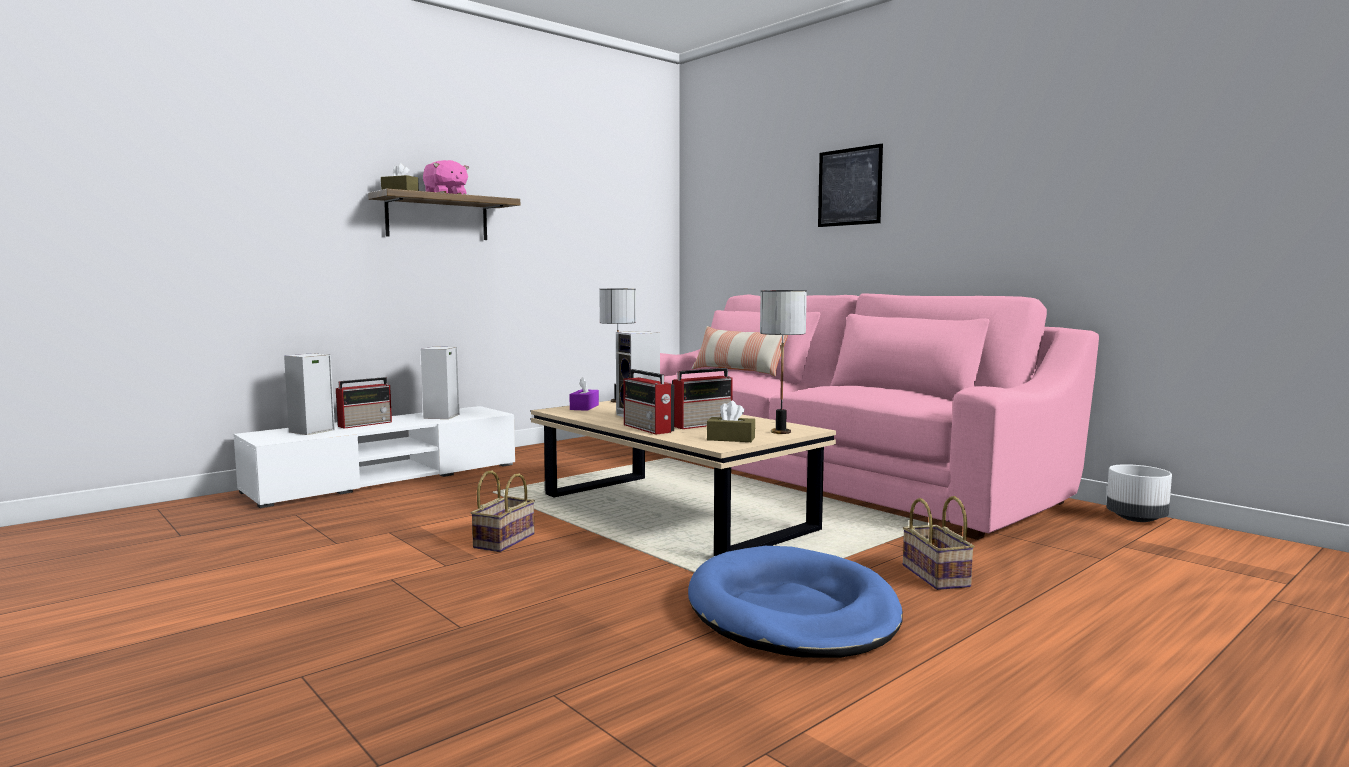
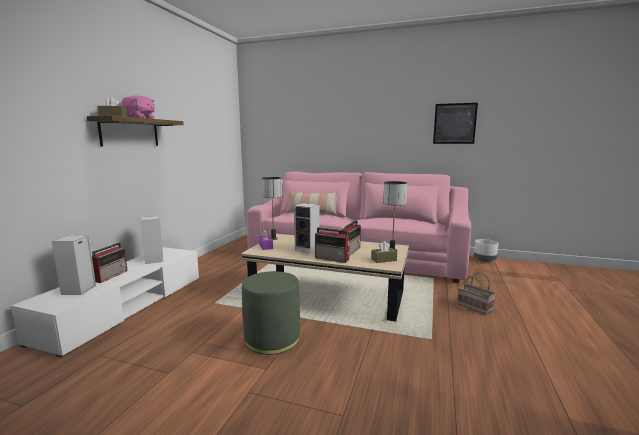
camera: 30 degrees left, 5 degrees up
(504, 540) = (272, 338): basket -> green ottoman
(792, 611) = (461, 345): blue dog bed -> none
(849, 187) = (346, 119): picture -> picture (454, 123)

